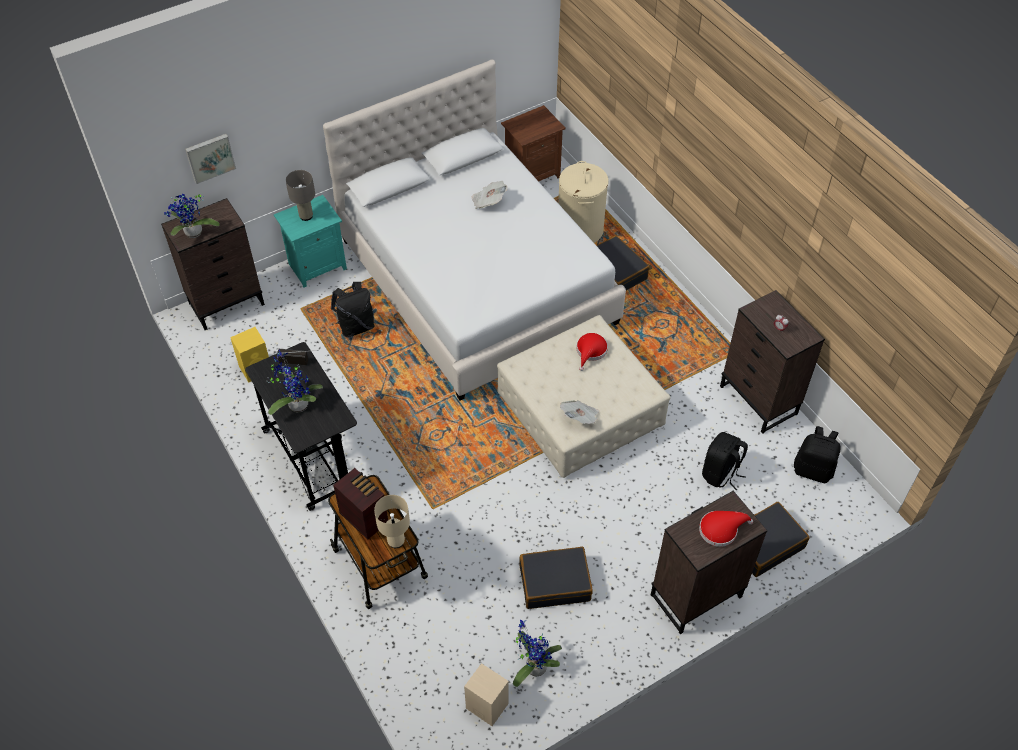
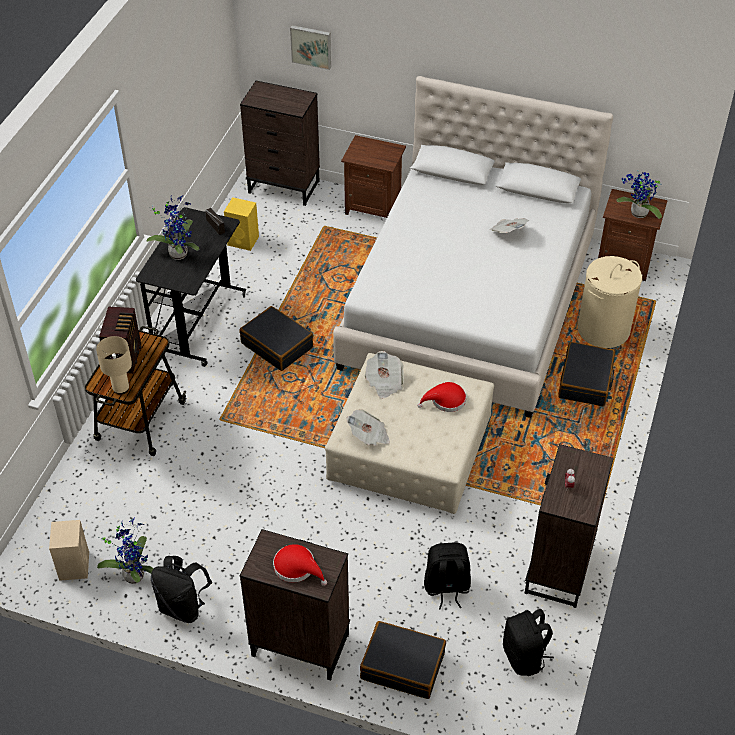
camera: 50 degrees right, 5 degrees down
(193, 234) = (263, 100): potted plant -> potted plant (637, 214)
(306, 216) = (373, 151): grey table lamp -> none
(316, 266) = (373, 207): turquoise nightstand -> brown nightstand
(356, 326) = (342, 265): black backpack -> black backpack (183, 607)
(537, 374) = (384, 382): none -> newspaper
(555, 582) = (223, 539): black suitcase -> black suitcase (277, 345)

